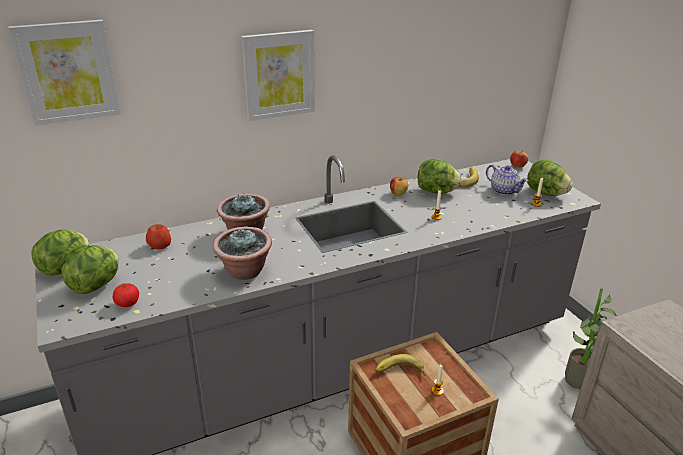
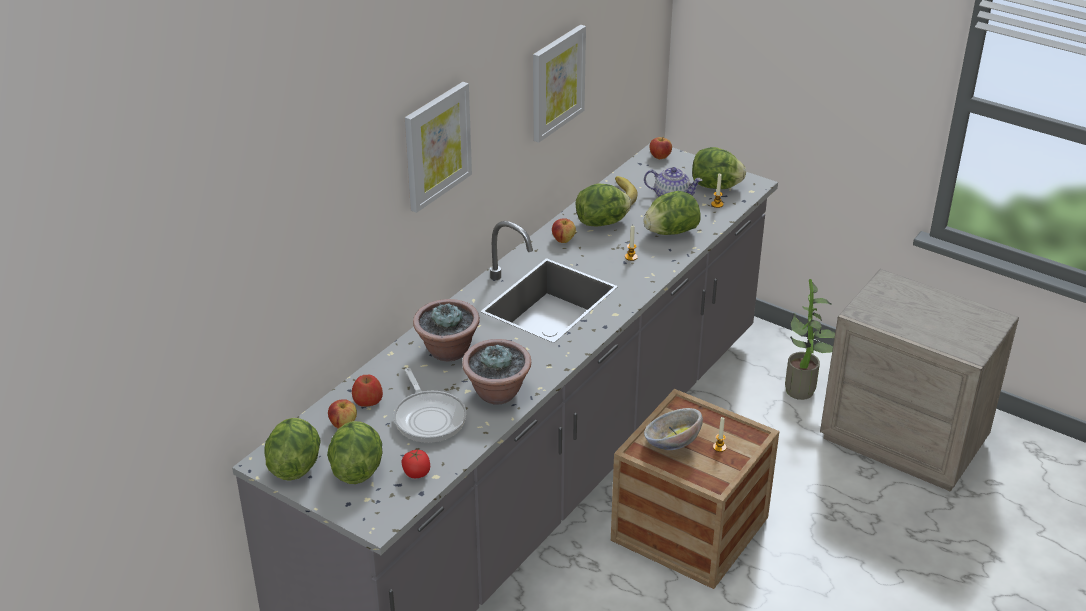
camera: 30 degrees left, 5 degrees up
(67, 72) = (260, 229): picture -> picture (556, 82)
(127, 254) = (343, 424): none -> apple
(182, 270) = (429, 417): none -> frying pan
(400, 372) = (671, 444): banana -> bowl
(482, 211) = (671, 232): none -> lettuce

